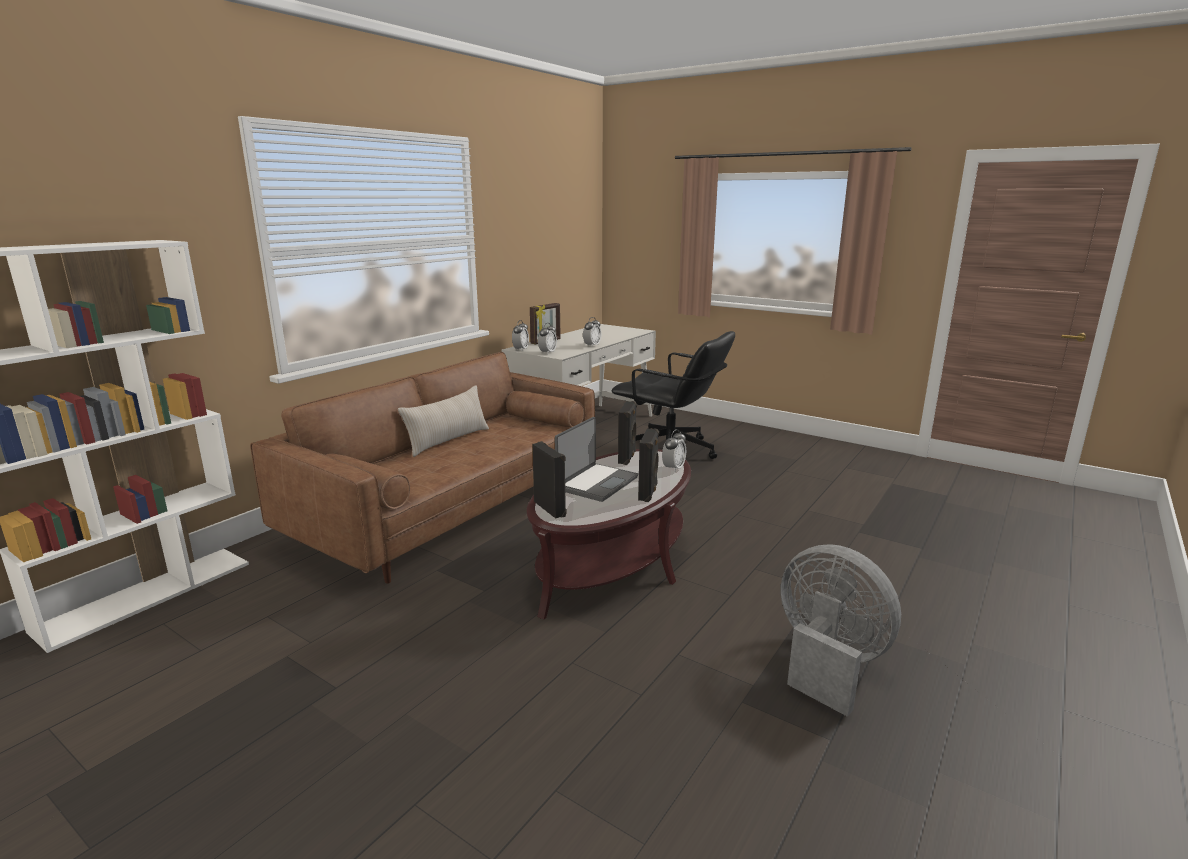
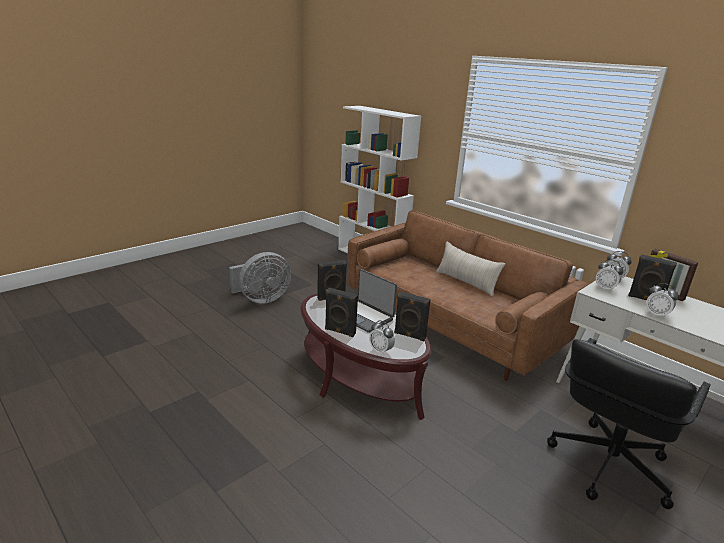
camera: 100 degrees right, 5 degrees up
(563, 346) = (645, 299): none -> black speaker
(827, 663) = (200, 437): grey fan -> grey fan (261, 299)

